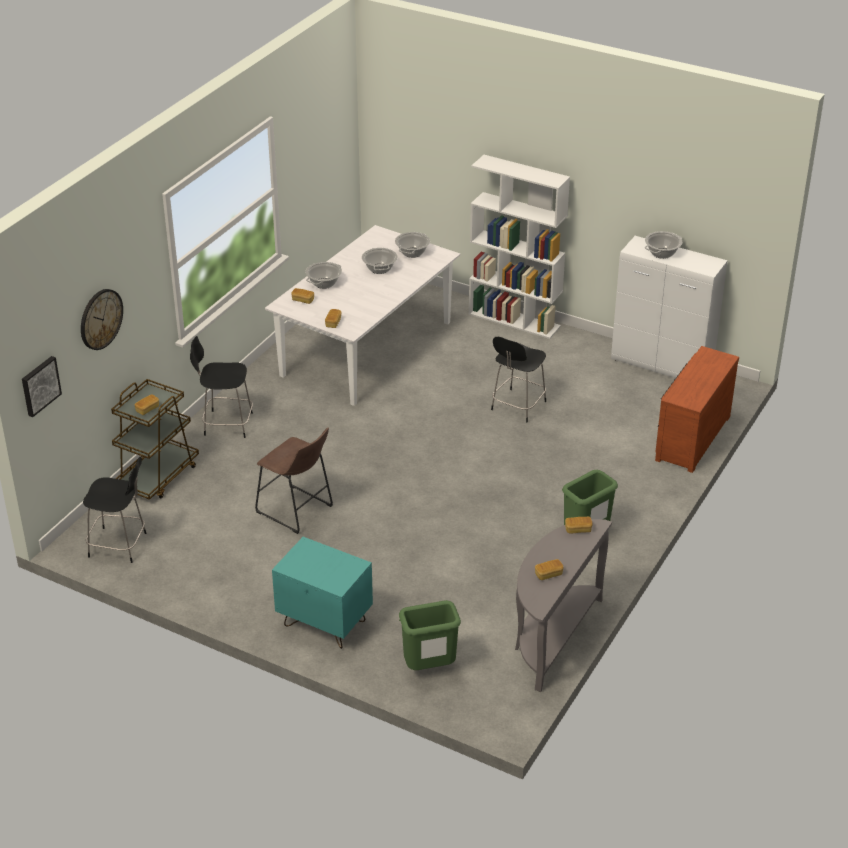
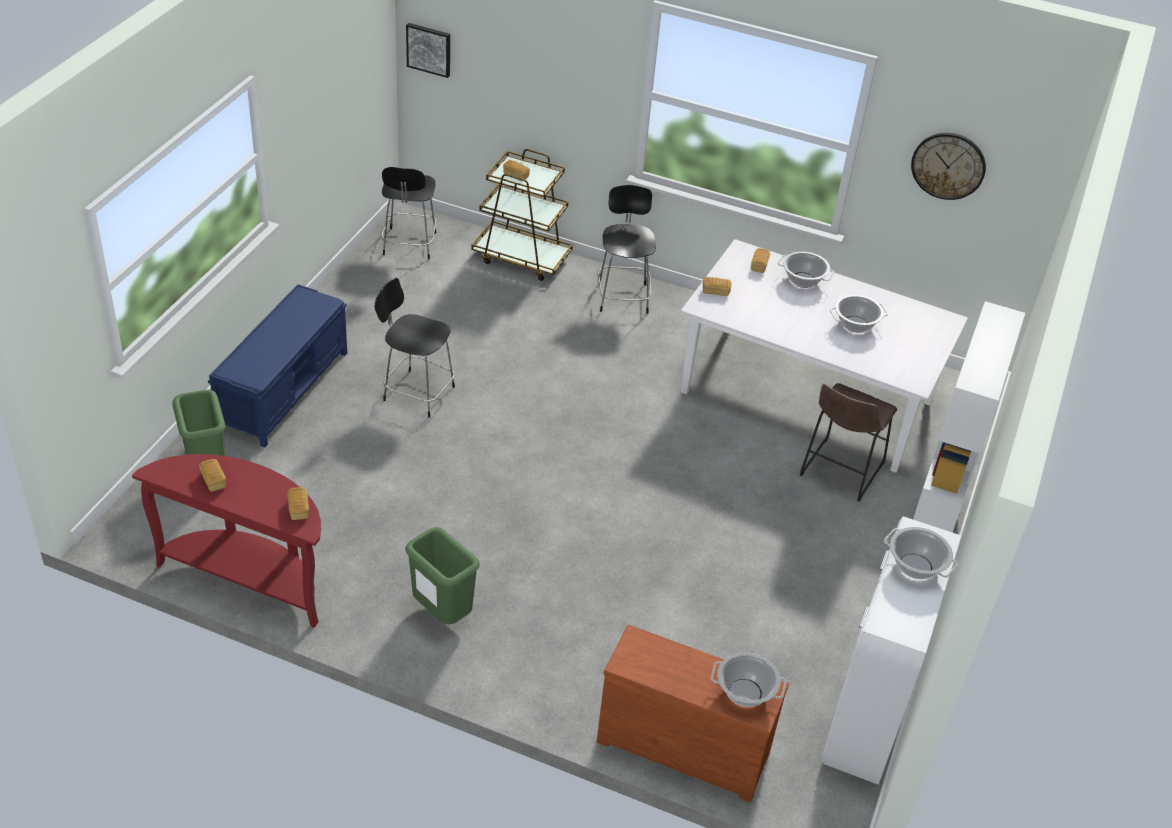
camera: 80 degrees right, 5 degrees up
(100, 319) = (524, 55): wall clock -> wall clock (948, 165)
(297, 511) = (472, 358): brown stool -> brown stool (839, 472)
(324, 624) = (285, 389): turquoise nightstand -> blue bench
(412, 252) = (909, 352): cooking pot -> cooking pot (745, 692)
(517, 406) = (715, 544): black chair -> black chair (416, 392)
(552, 637) = (249, 578): grey console table -> red console table

